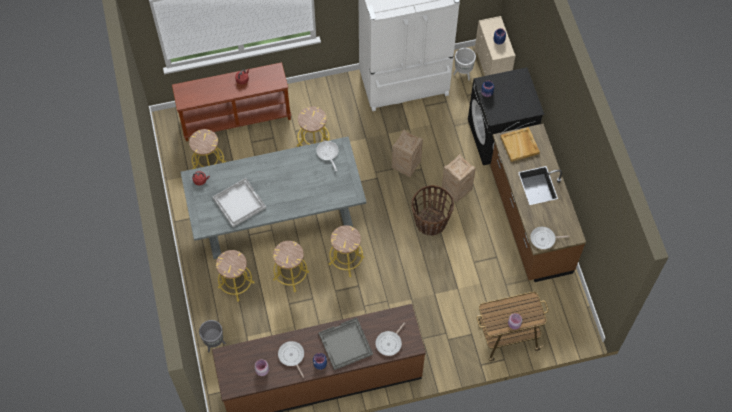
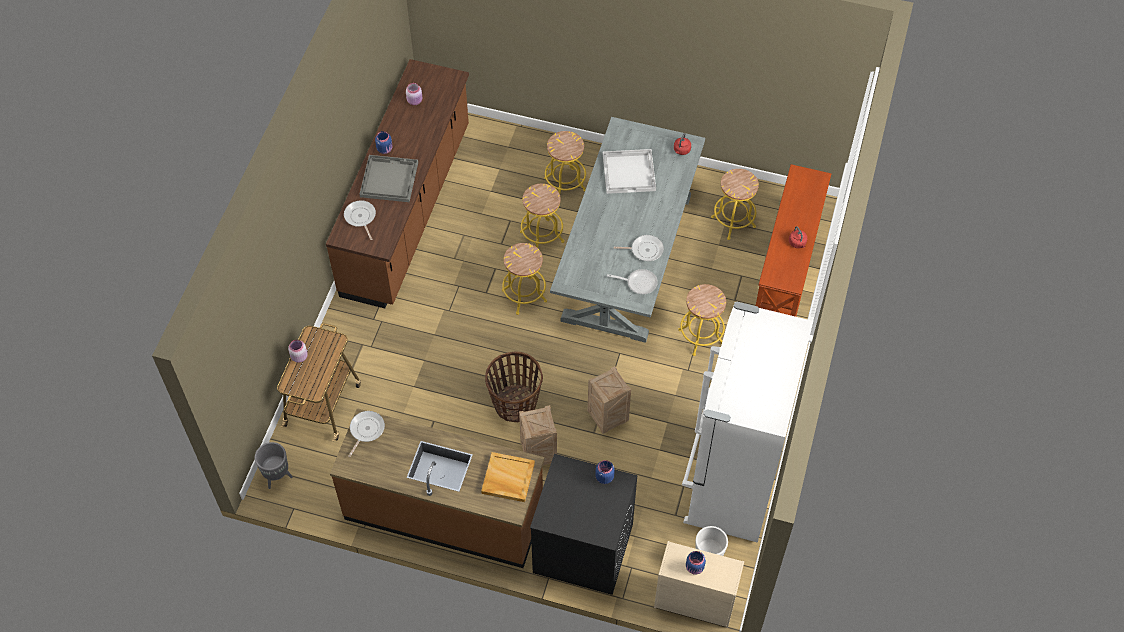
camera: 120 degrees right, 5 degrees down
(214, 343) = (511, 139): grey planter -> grey planter (278, 476)
(292, 356) = (411, 130): frying pan -> frying pan (645, 250)

